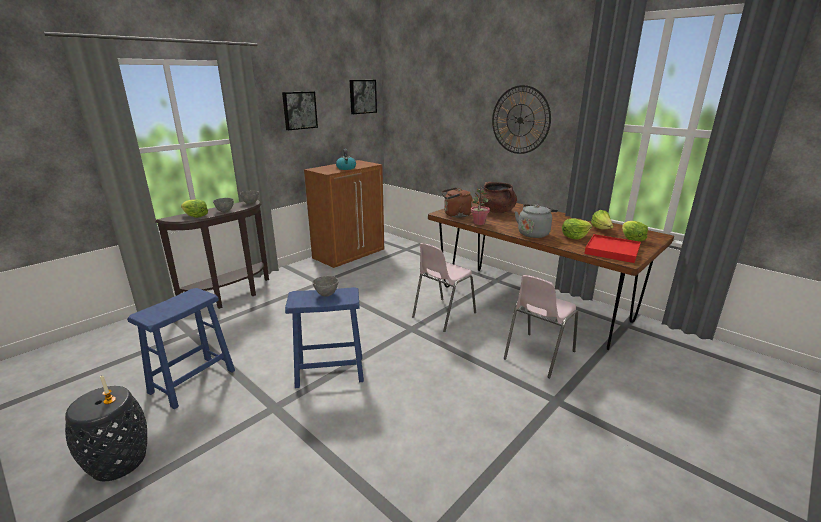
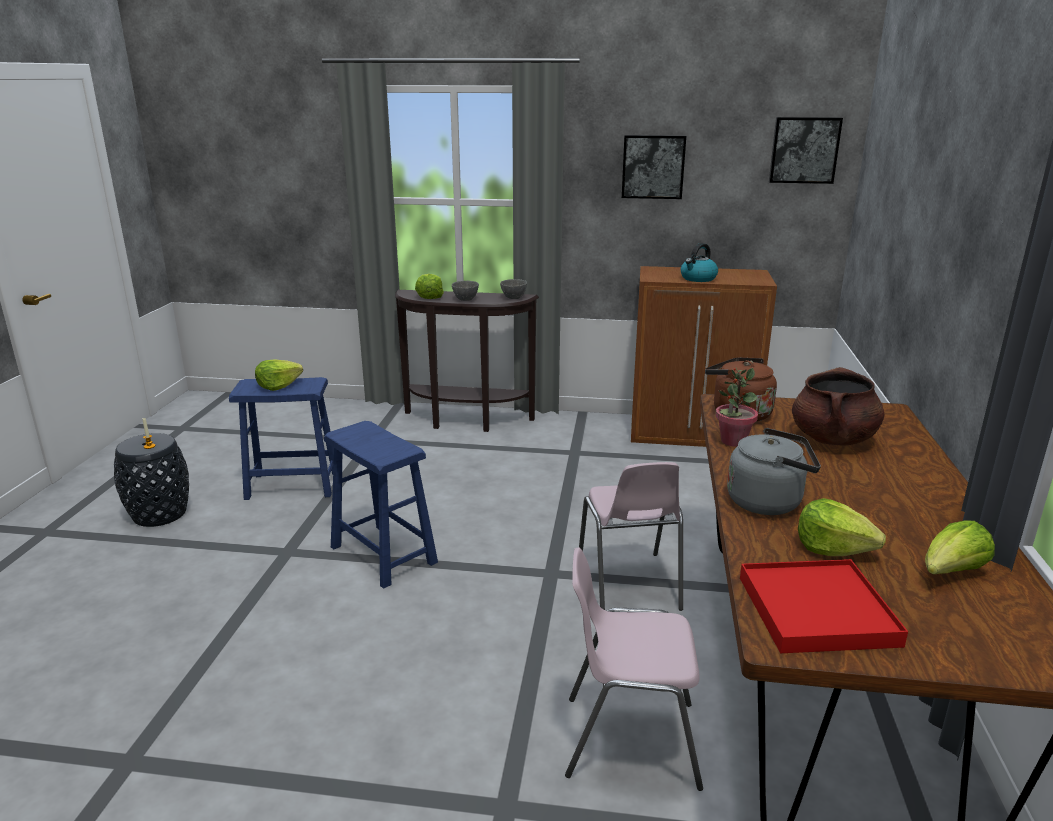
camera: 55 degrees right, 0 degrees up
(326, 294) = (381, 441): grey bowl -> none
(443, 315) = (628, 585): pink chair -> pink chair turned 105 degrees counterclockwise
(520, 120) = (979, 242): wall clock -> none
(631, 239) = (958, 626): lettuce -> lettuce (278, 386)

